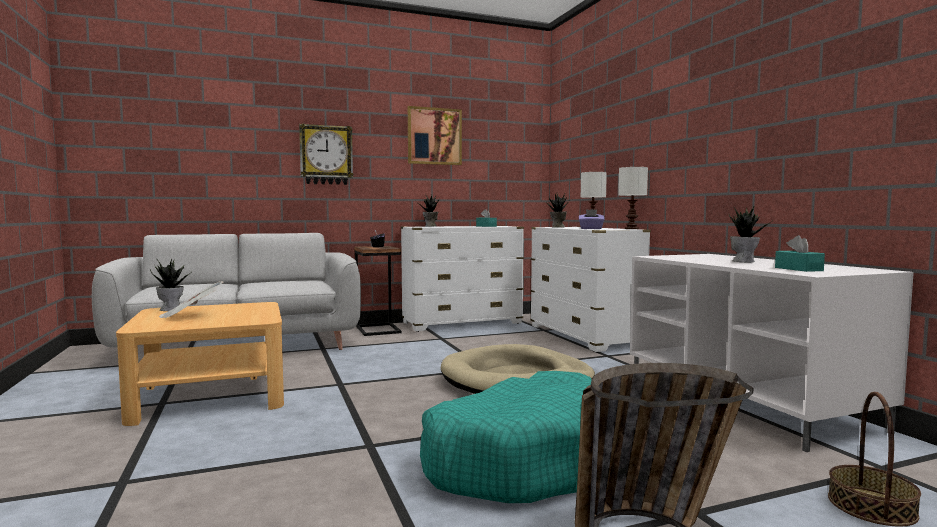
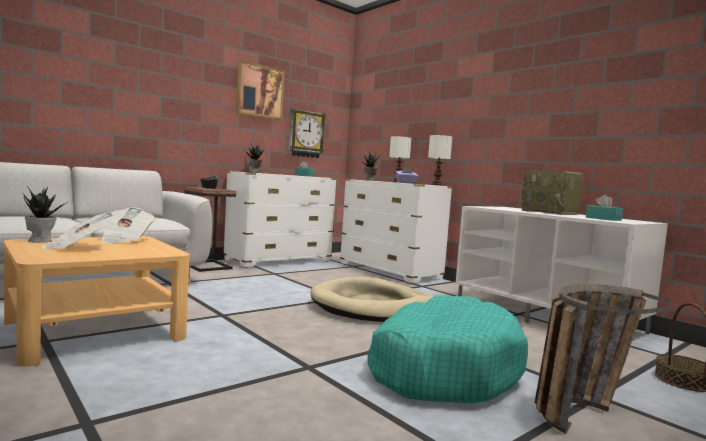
camera: 20 degrees left, 0 degrees up
(245, 307) = (124, 240): none -> newspaper
(326, 155) = (161, 96): wall clock -> wall clock (306, 134)
(744, 261) = (550, 212): potted plant -> radio

